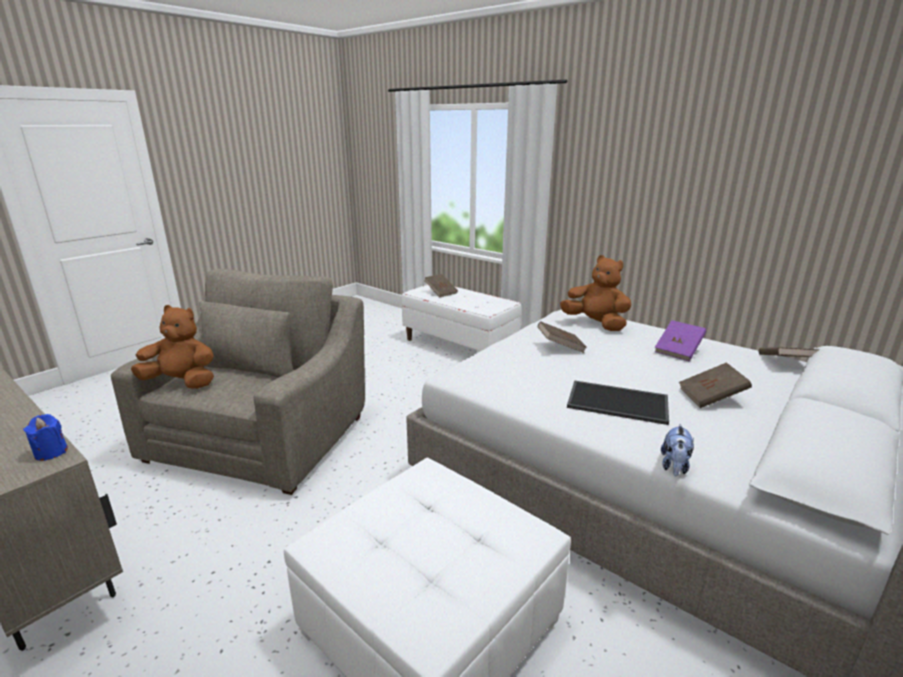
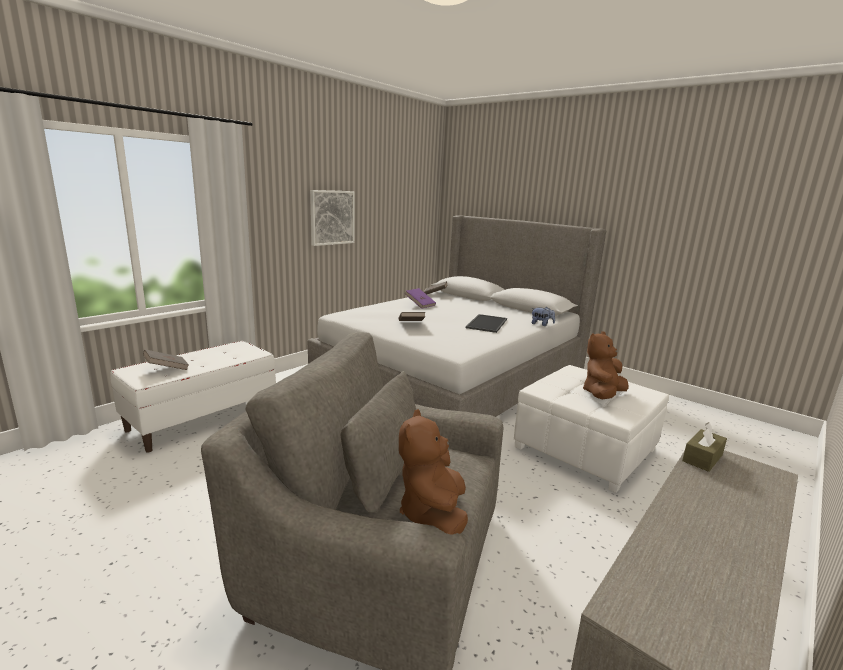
camera: 90 degrees left, 5 degrees down
(51, 452) = (702, 458): blue candle -> brown tissue box
(595, 324) = (373, 312): brown plush toy -> brown plush toy (602, 395)
(678, 194) = (332, 217): none -> picture
(711, 397) = (476, 309): brown book -> none

